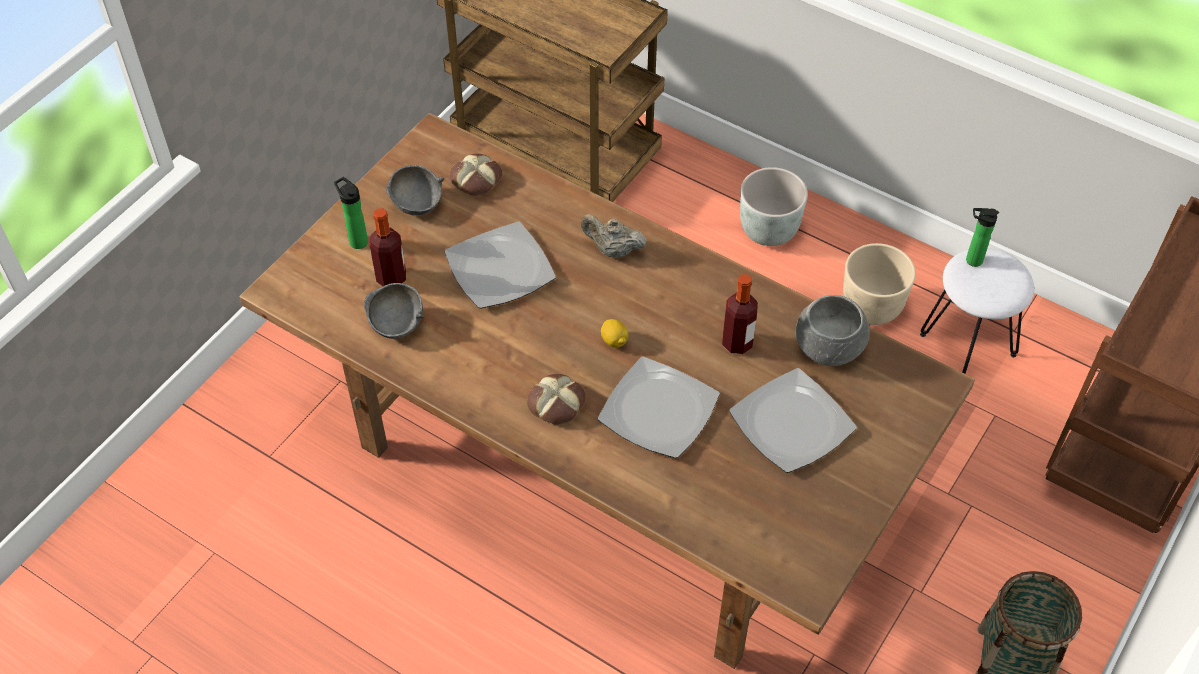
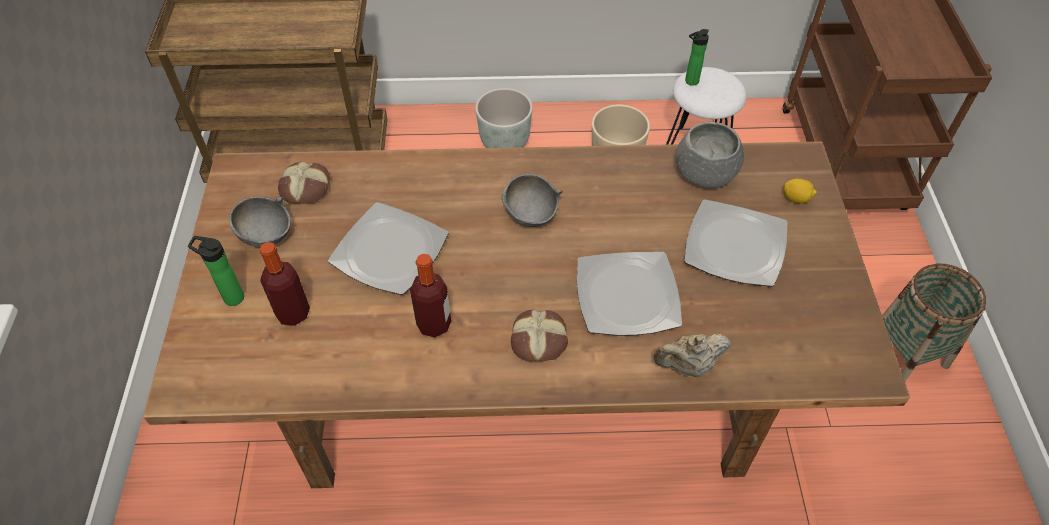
camera: 35 degrees left, 0 degrees up
(397, 325) = (333, 353): grey bowl -> grey bowl (531, 215)
(613, 250) = (474, 186): beige teapot -> beige teapot (688, 366)
(614, 341) = (540, 258): lemon -> lemon (796, 199)
(737, 343) = (637, 206): bottle -> bottle (434, 324)

